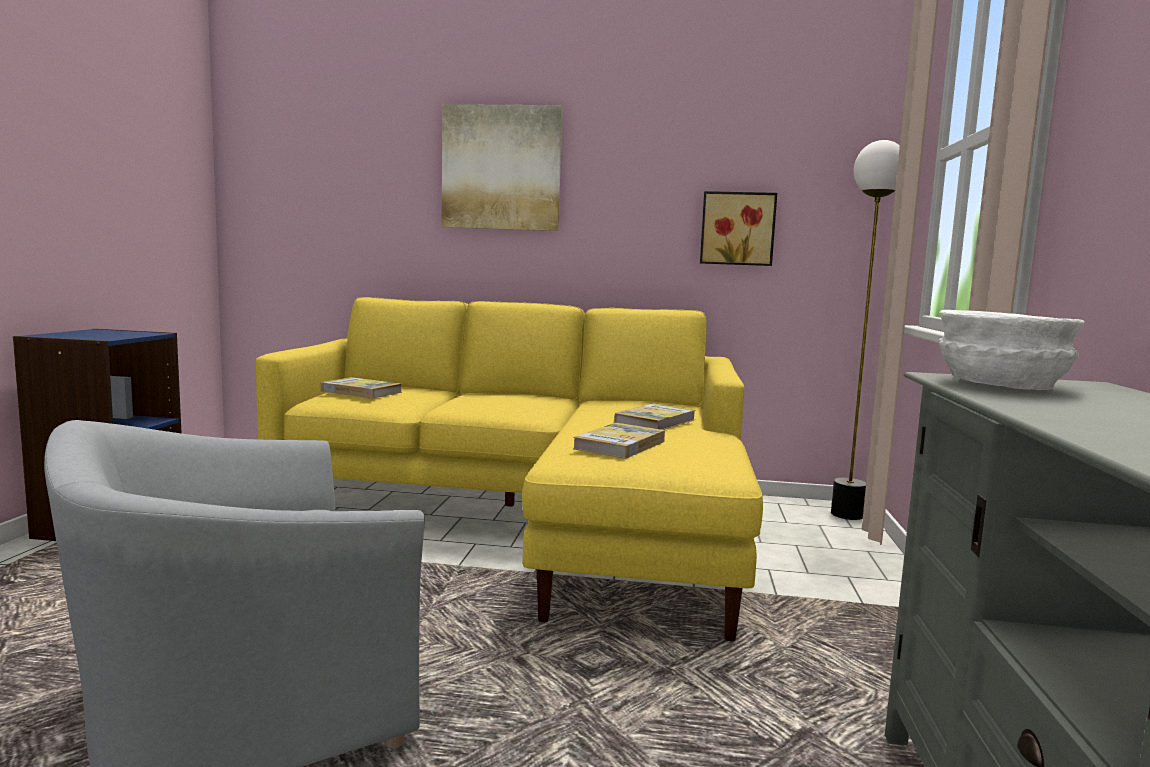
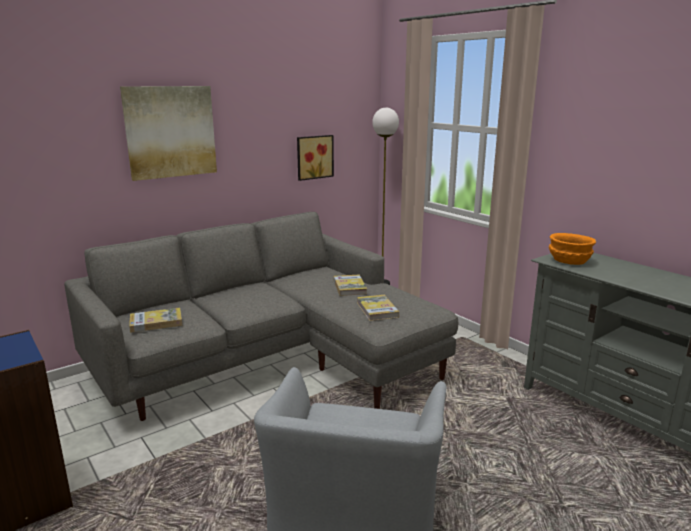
camera: 45 degrees left, 10 degrees up
(532, 520) = (271, 361): yellow sofa -> grey sofa
(999, 384) = (568, 261): white bowl -> orange bowl

